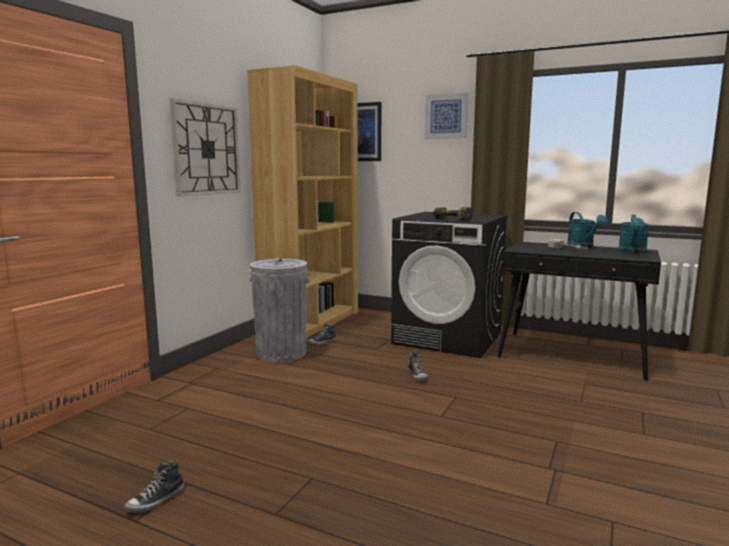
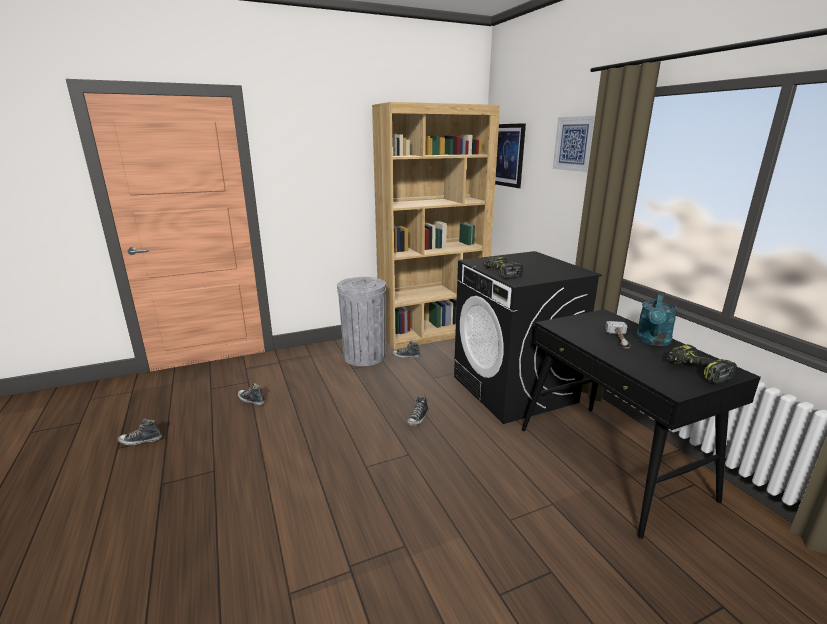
camera: 40 degrees right, 10 degrees up
(206, 149) = (322, 181): wall clock -> none
(228, 419) = (251, 400): none -> shoe
(632, 252) = (695, 371): turquoise watering can -> power drill

